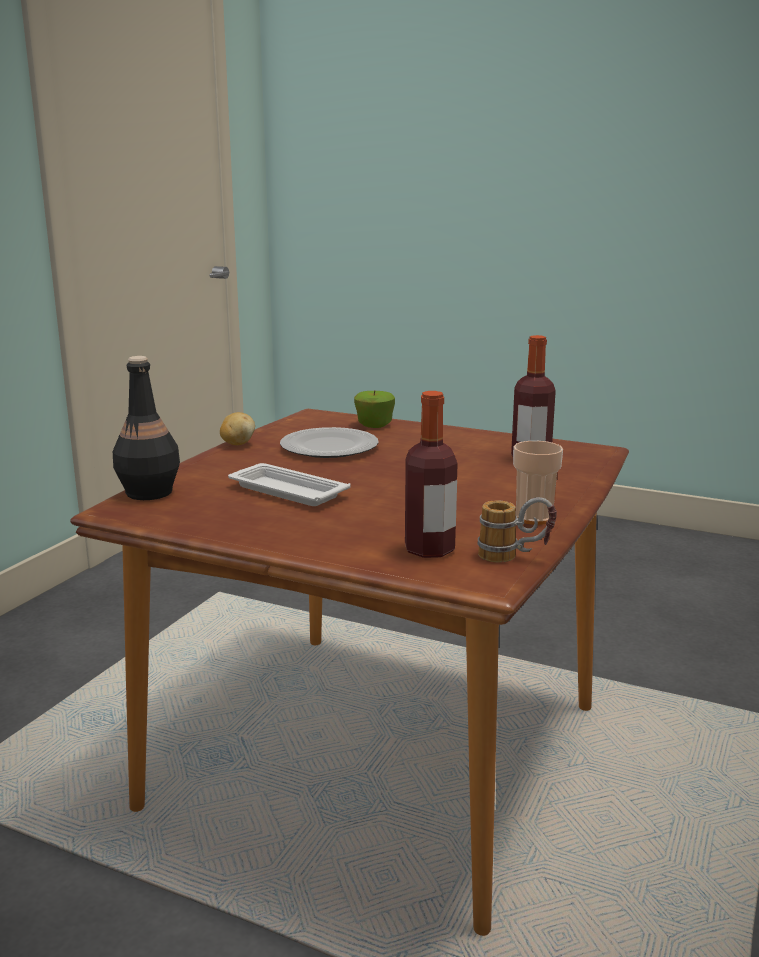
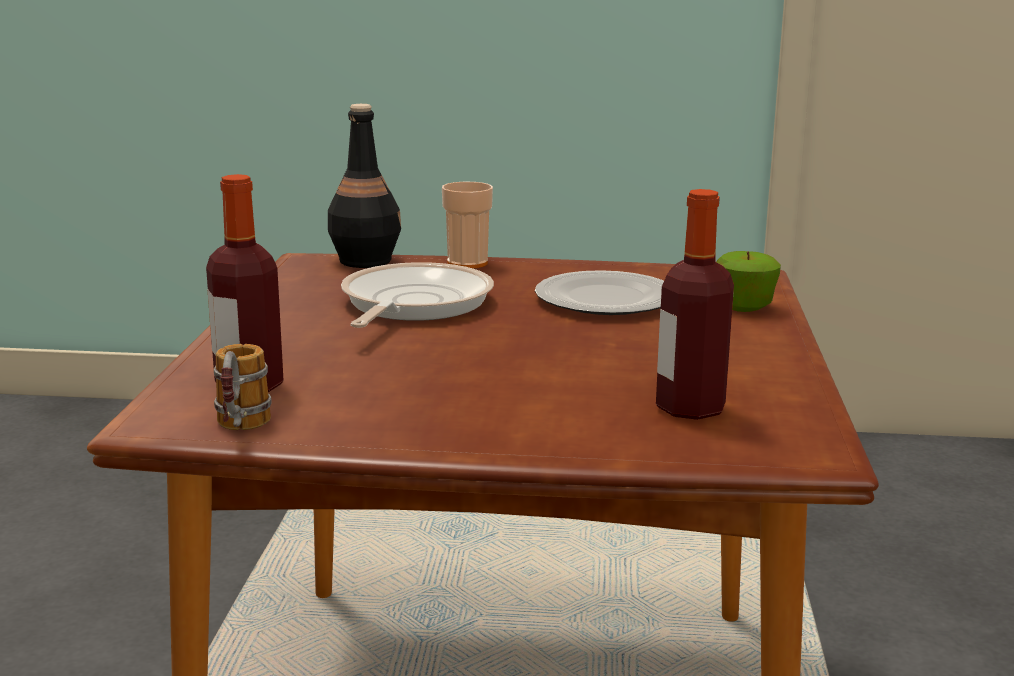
camera: 70 degrees right, 0 degrees up
(237, 444) = (568, 264): potato -> none
(286, 491) = (412, 304): white tray -> frying pan
(534, 517) = (402, 430): cup -> cup (467, 263)

